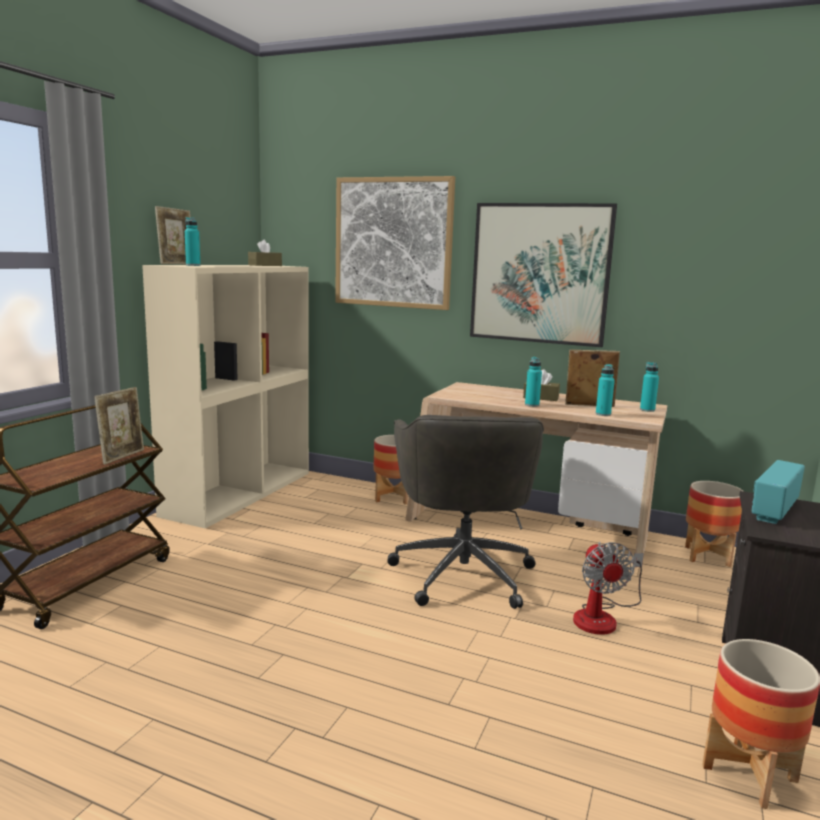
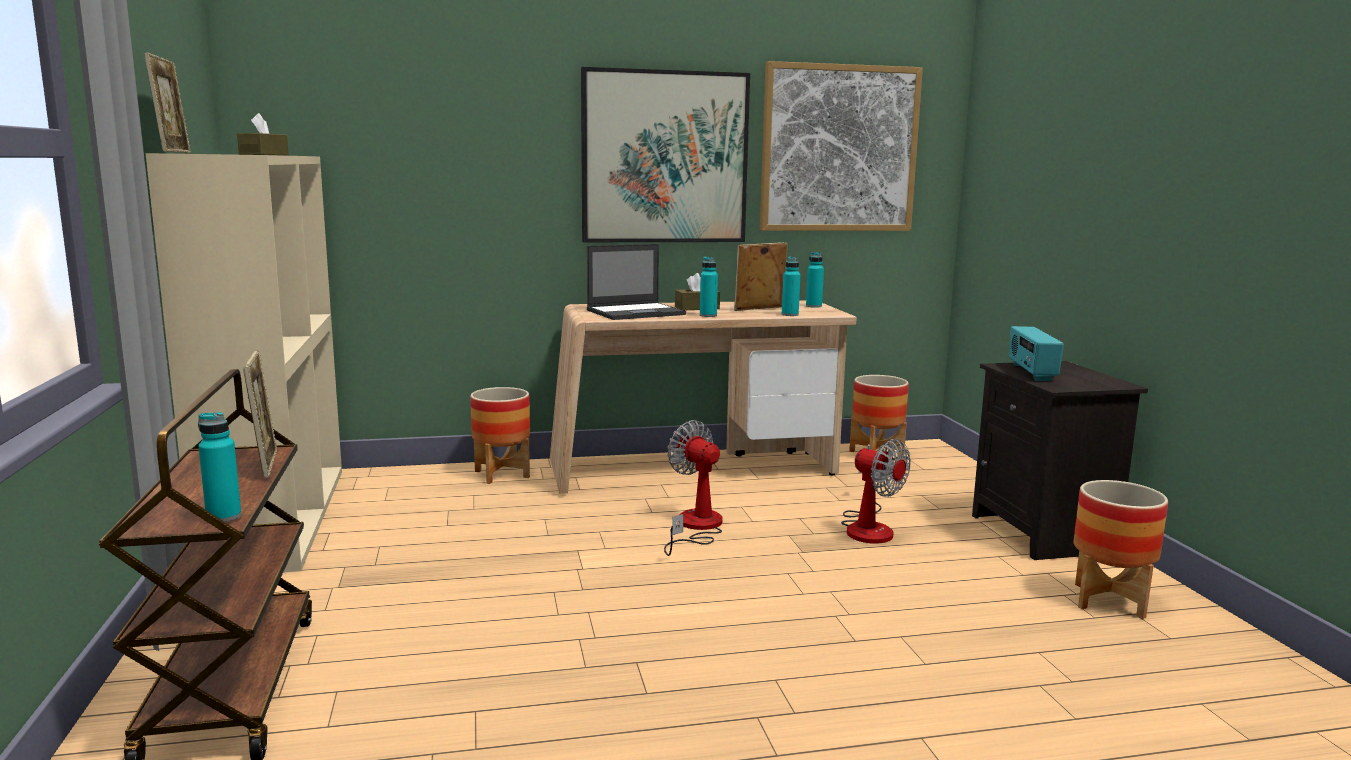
camera: 35 degrees left, 0 degrees up
(193, 265) = (217, 153): turquoise bottle -> turquoise bottle (223, 516)
(393, 243) = (458, 119): picture -> picture (839, 149)
(463, 572) = (695, 527): grey office chair -> fan
(485, 394) = (636, 312): none -> laptop

